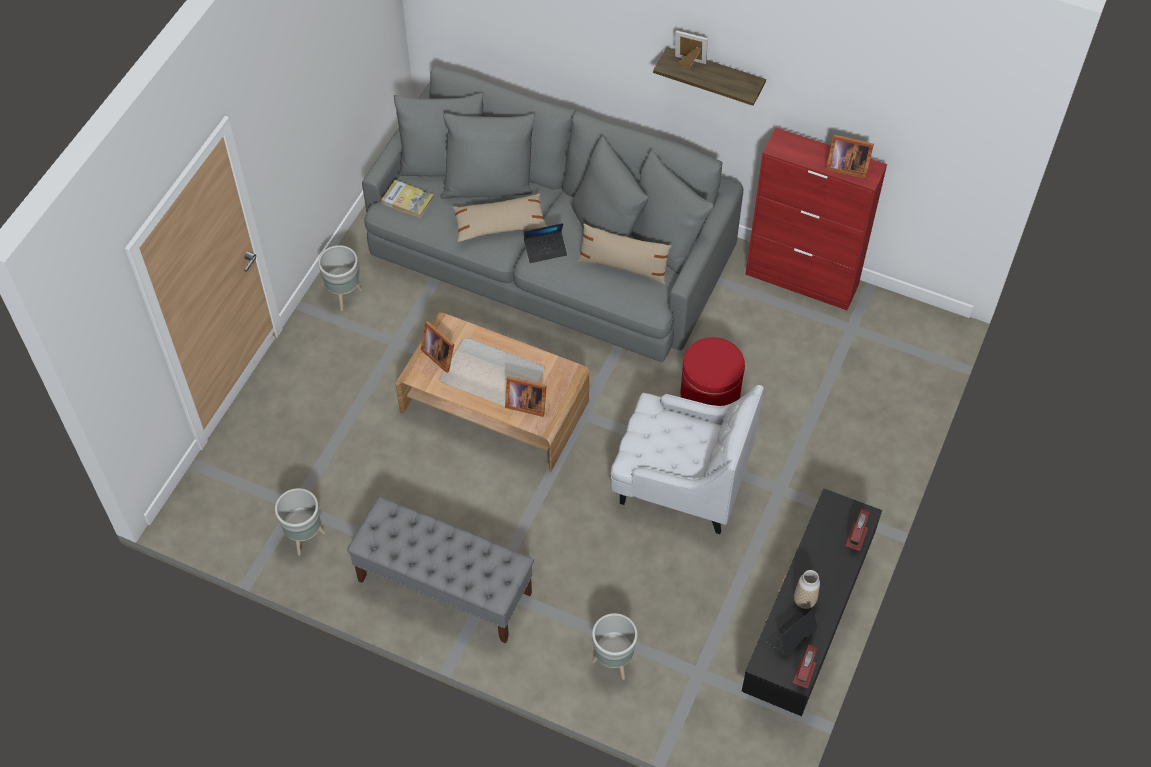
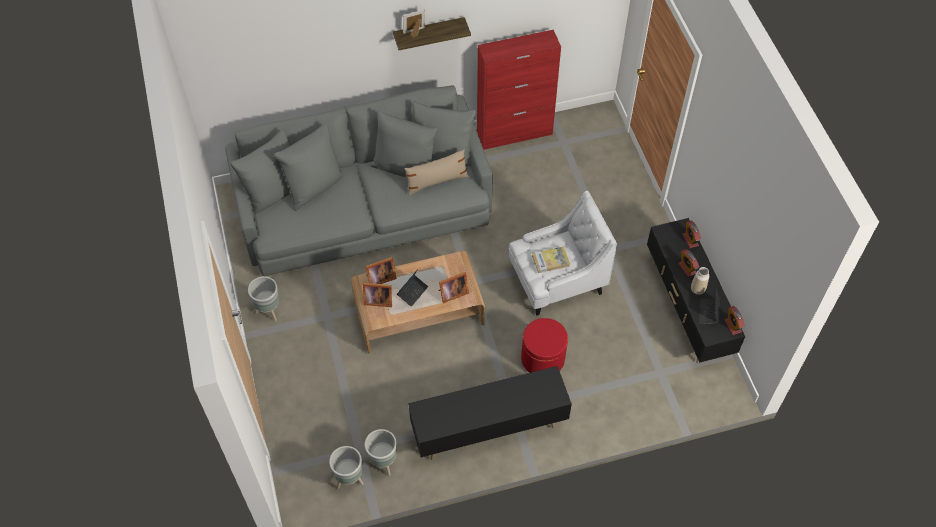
camera: 40 degrees left, 0 degrees up
(408, 201) = (276, 225): book -> book (550, 261)
(444, 586) = (488, 429): grey bench -> black tv stand
(500, 224) = (344, 203): beige pillow -> none
(545, 249) = (384, 200): laptop -> laptop (412, 292)
(613, 662) = (614, 400): grey planter -> grey planter (349, 480)
(709, 395) = (527, 225): red ottoman -> red ottoman (542, 358)
(817, 567) = (687, 268): none -> alarm clock
(845, 166) = (534, 43): picture frame -> picture frame (380, 278)

